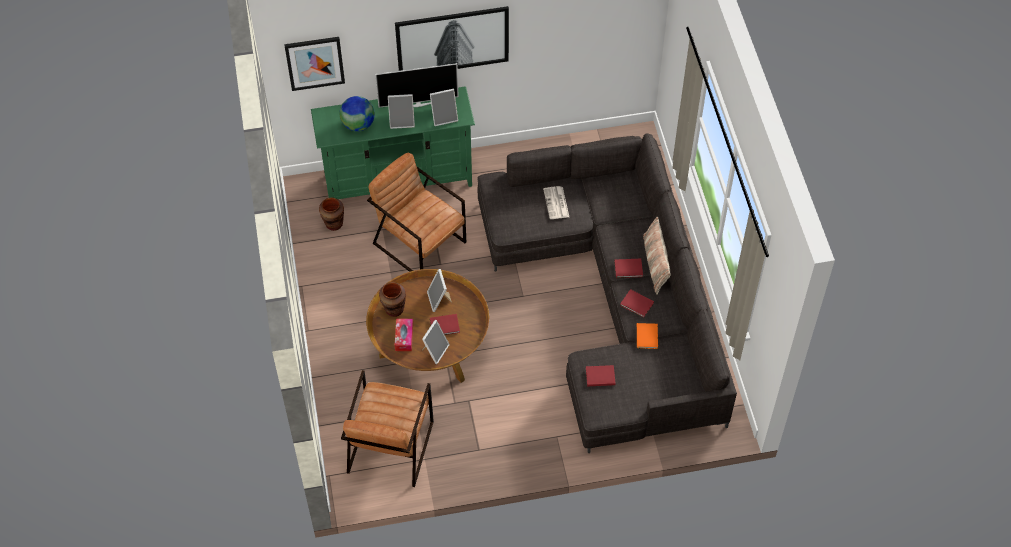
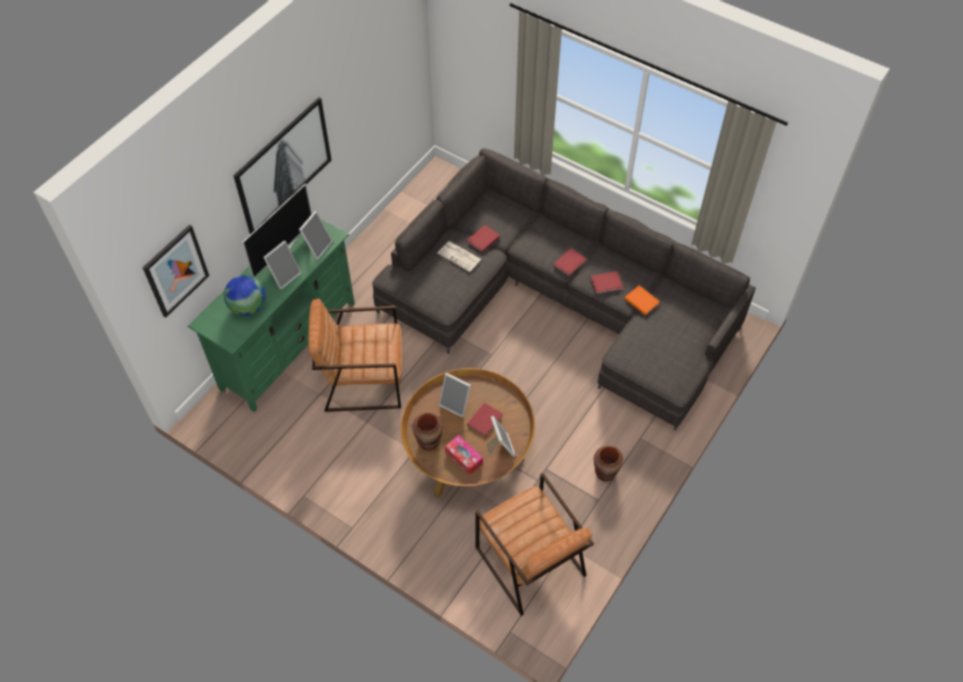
camera: 45 degrees left, 0 degrees up
(333, 224) = (273, 422): brown vase -> brown vase (605, 473)
(599, 376) = (645, 358): red book -> red book (482, 240)
(655, 263) = (583, 244): pillow -> none

